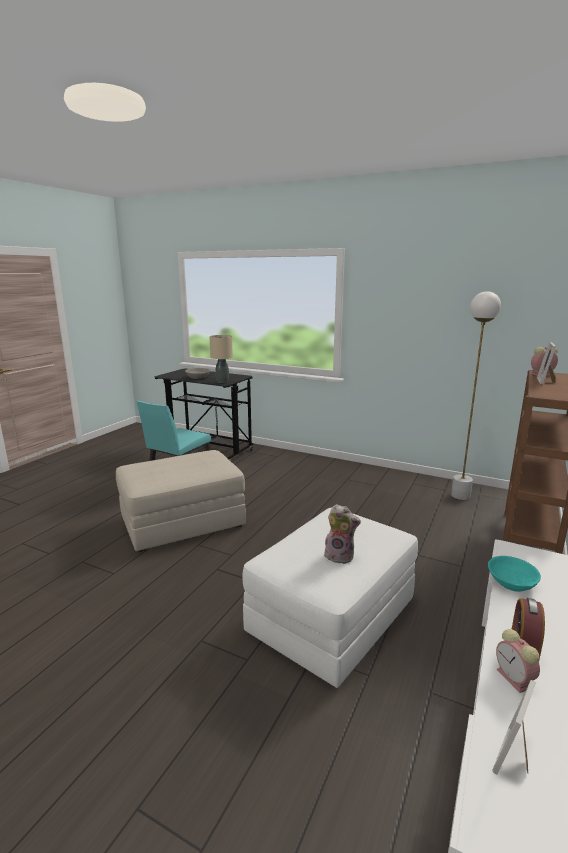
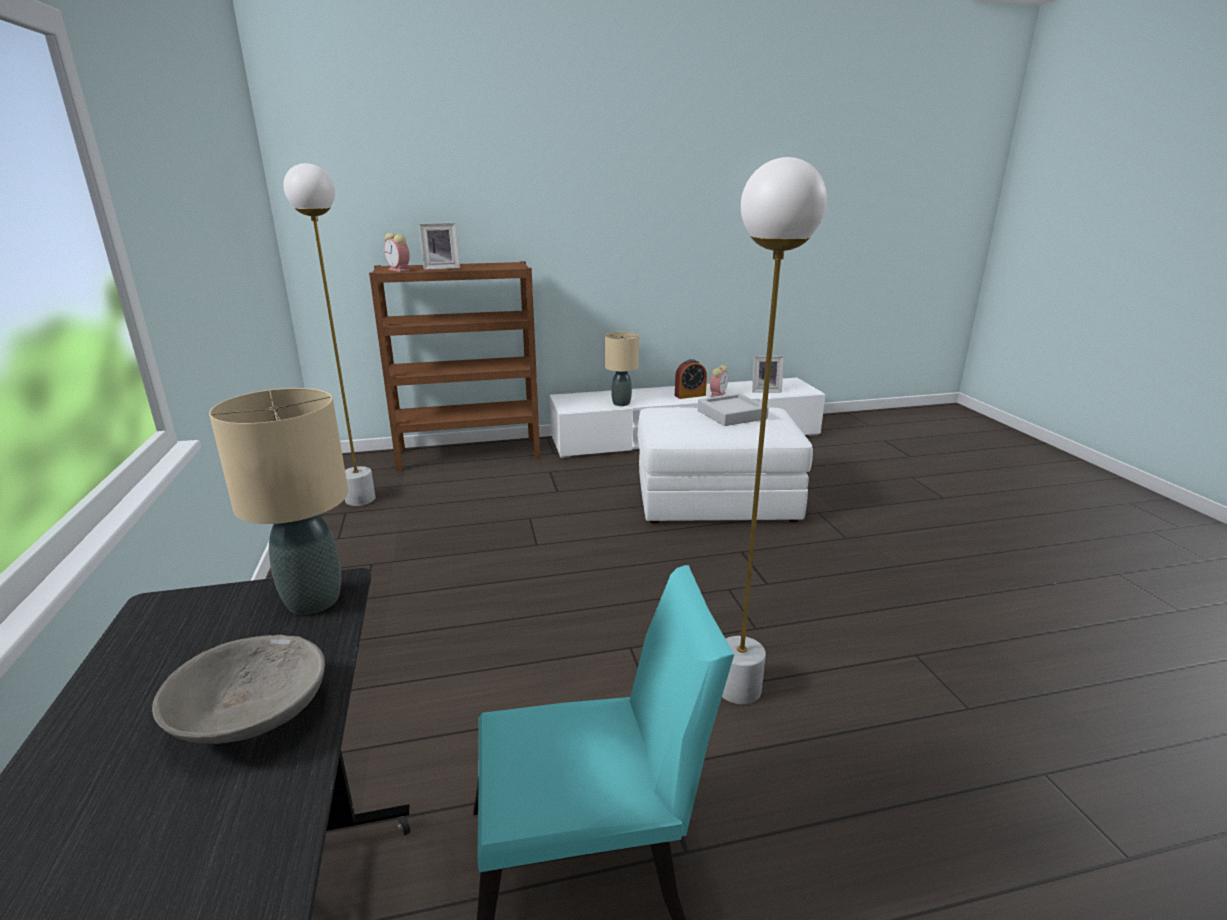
camera: 130 degrees left, 5 degrees up
(182, 522) = (738, 688): beige ottoman -> white floor lamp
(340, 556) = (731, 415): plush toy -> grey tray
(511, 582) = (621, 403): turquoise bowl -> beige table lamp

